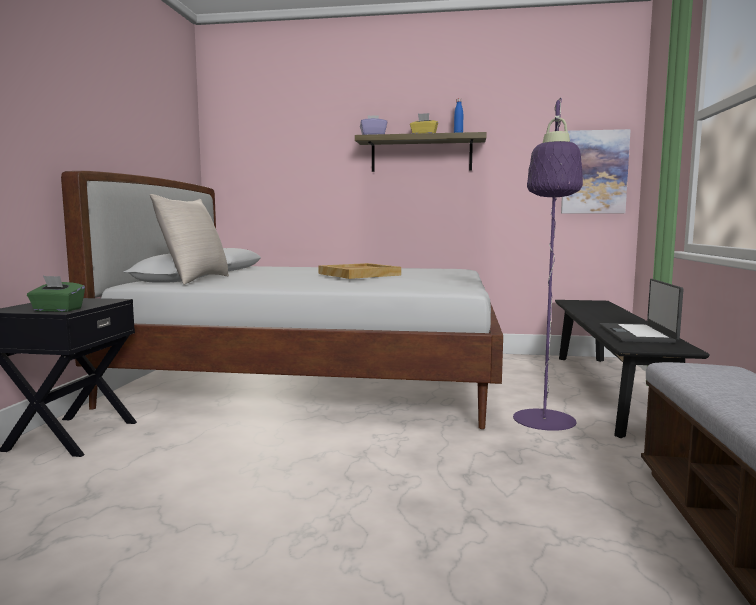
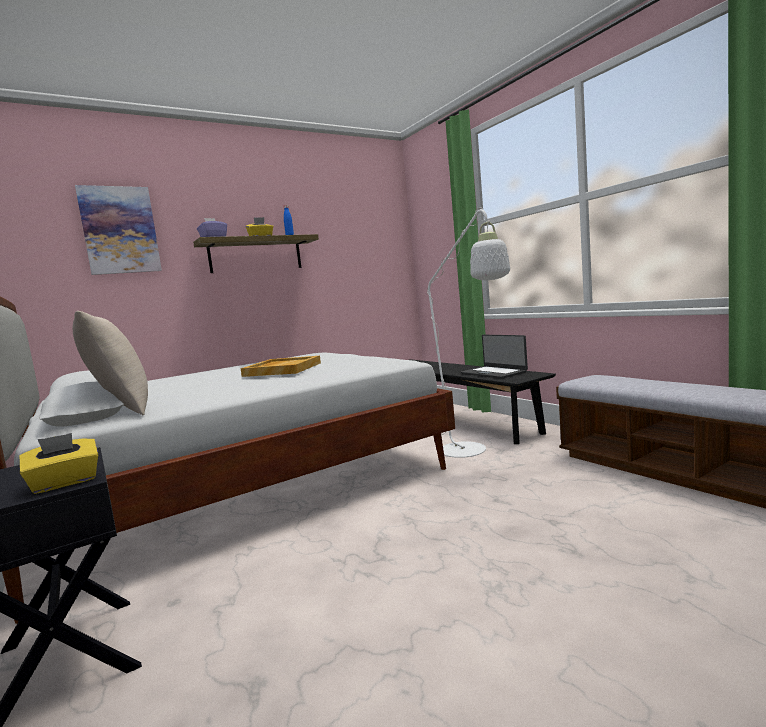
camera: 40 degrees left, 0 degrees up
(57, 310) = (65, 483): green tissue box -> yellow tissue box
(544, 425) = (470, 452): purple floor lamp -> white floor lamp
(594, 172) = (386, 265): picture -> picture (120, 230)

